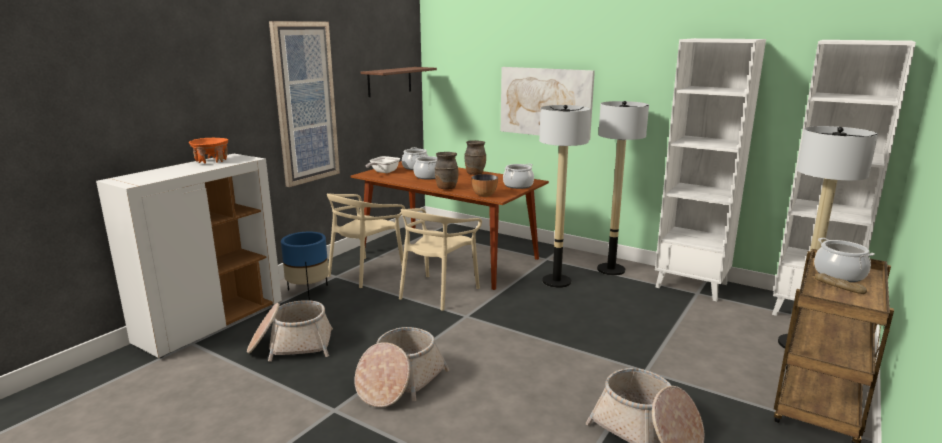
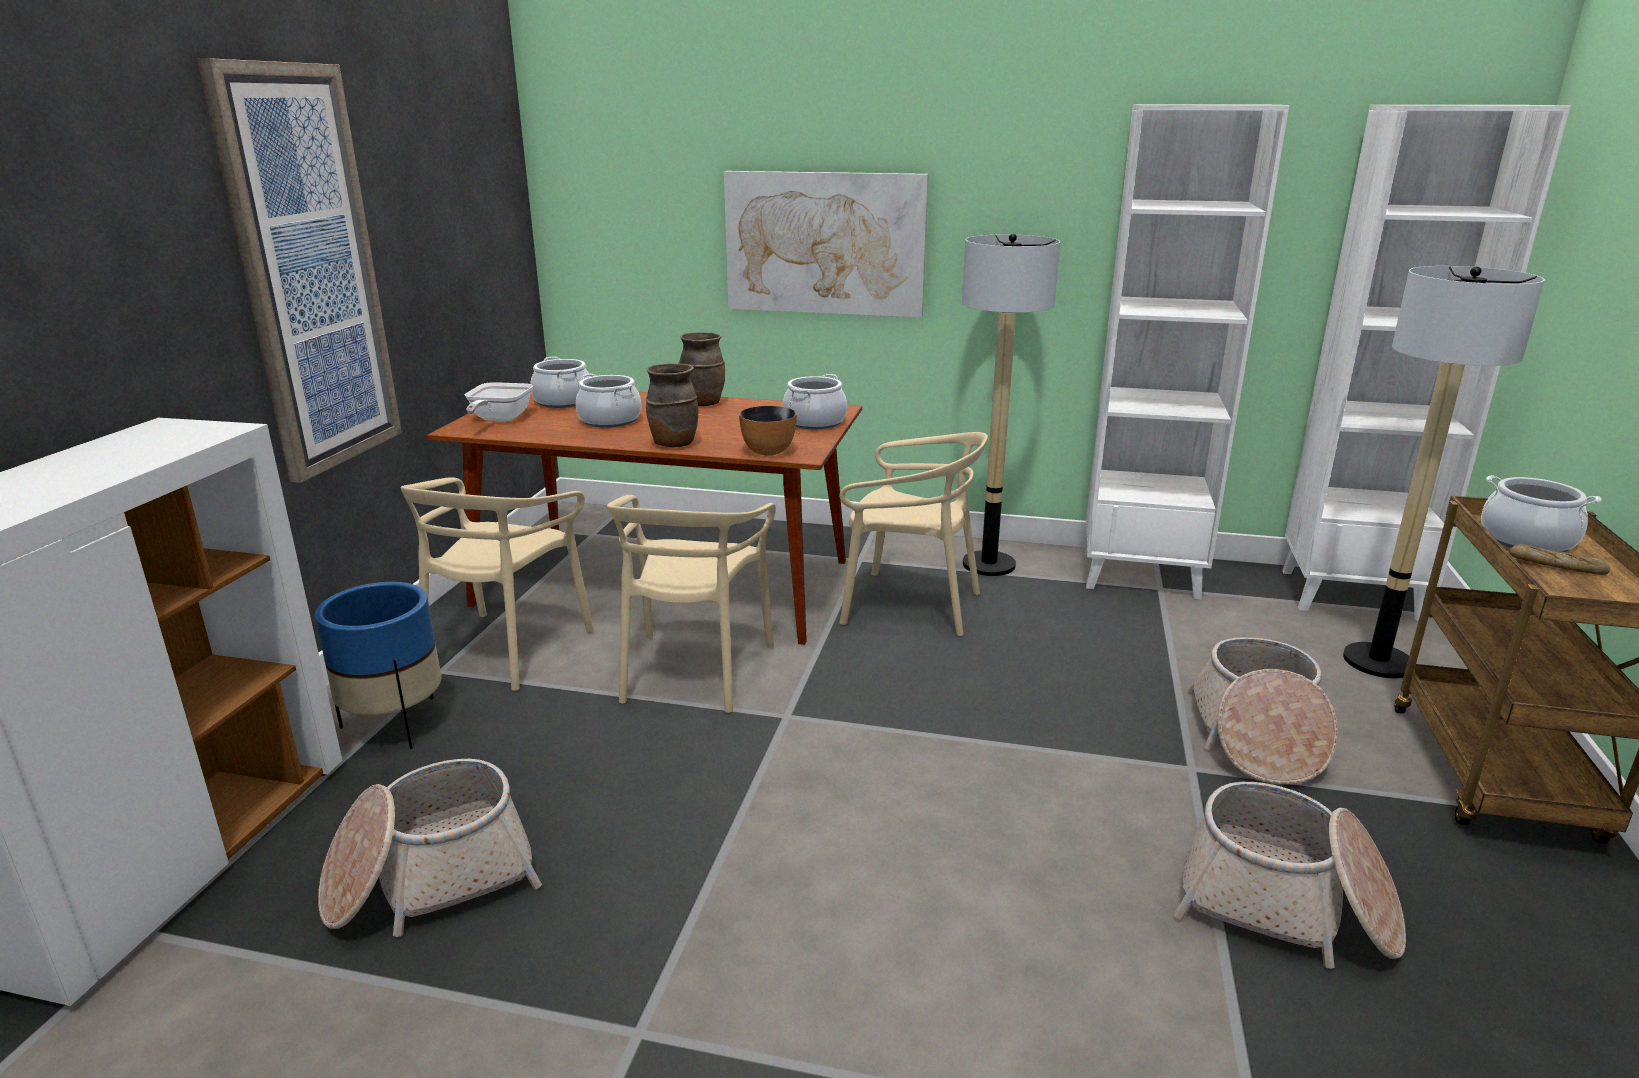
camera: 20 degrees left, 5 degrees up
(211, 161) = (114, 448): orange bowl -> none
(389, 81) = (473, 211): shelf -> none
(399, 382) = (746, 915): basket -> basket (1256, 736)
(556, 281) = (910, 605): floor lamp -> beige chair

